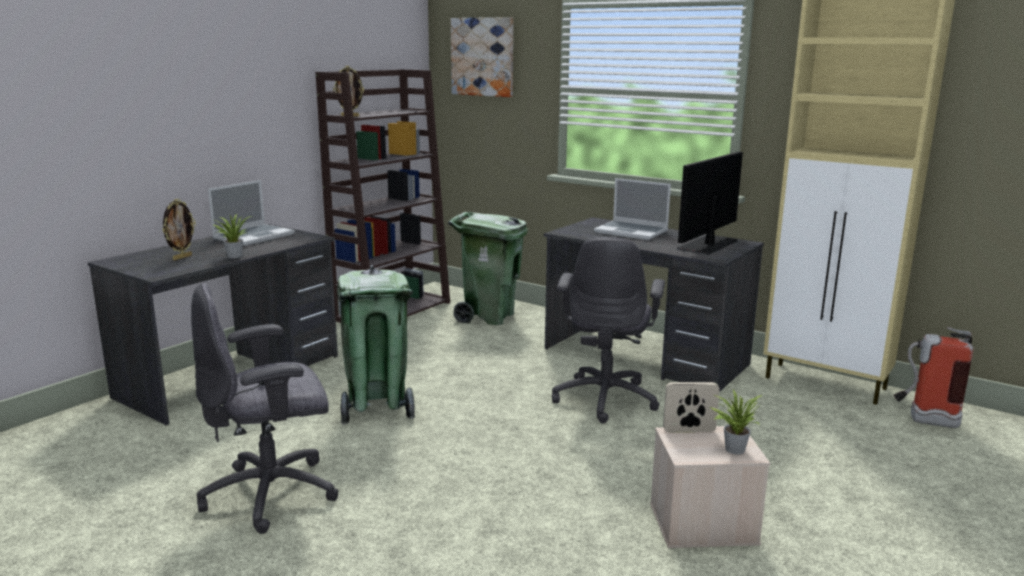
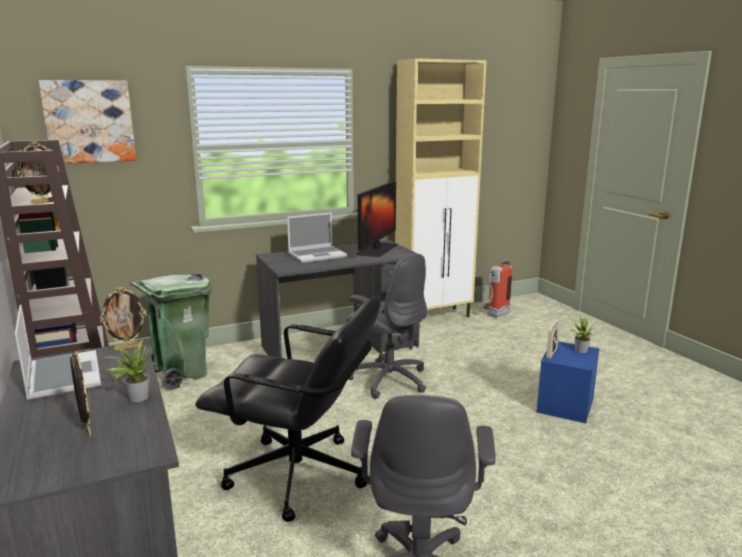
camera: 60 degrees left, 0 degrees up
(314, 236) = (127, 348): none -> picture frame
(377, 406) = (298, 476): green trash can -> black office chair
(702, 524) = (566, 405): beige storage box -> blue storage box
(707, 245) = (377, 249): monitor -> monitor turned 135 degrees counterclockwise

